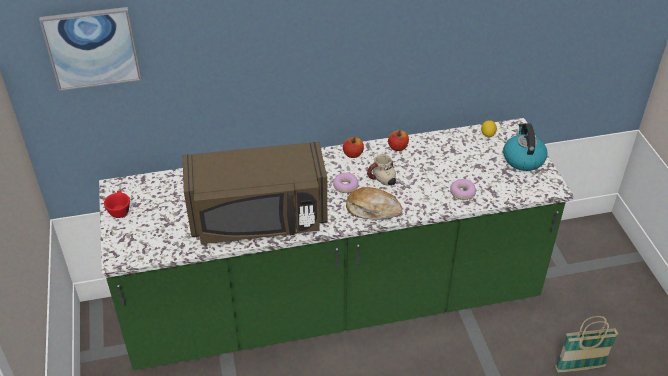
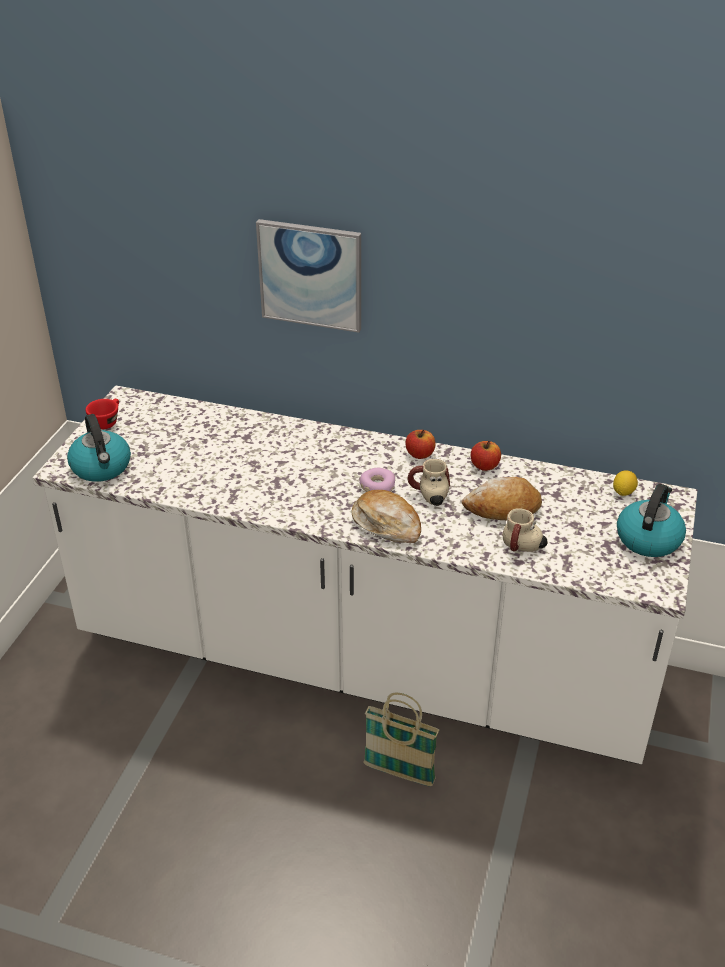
camera: 30 degrees right, 5 degrees down
(92, 48) = (119, 210): picture -> picture (311, 275)
(148, 245) = (102, 468): none -> kettle
(259, 219) = (243, 485): brown microwave -> none
(334, 306) = (362, 662): green counter -> white counter
(430, 171) = (503, 508): none -> bread
(462, 193) = (522, 548): donut -> mug
(580, 367) = (642, 892): basket -> basket (399, 773)

